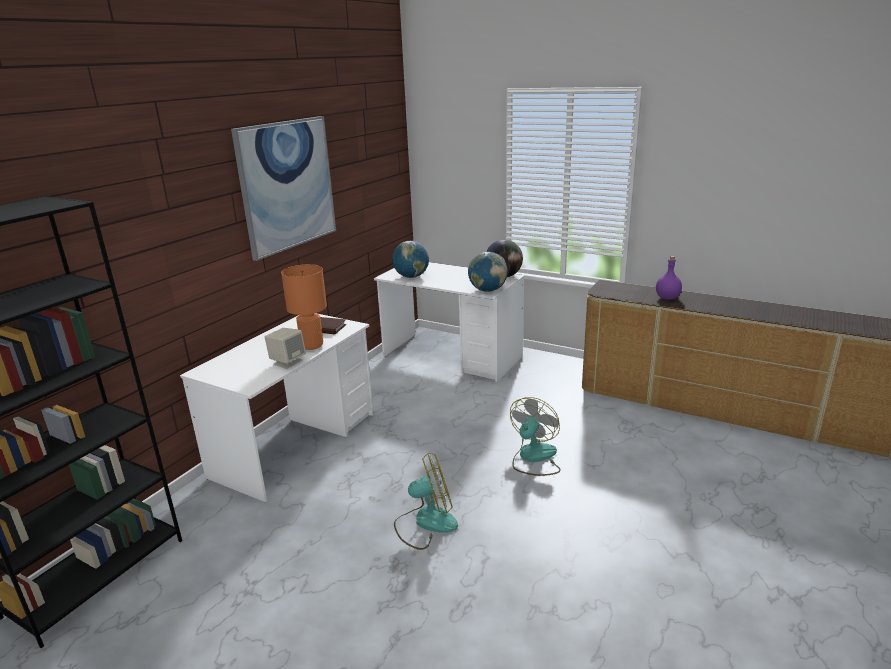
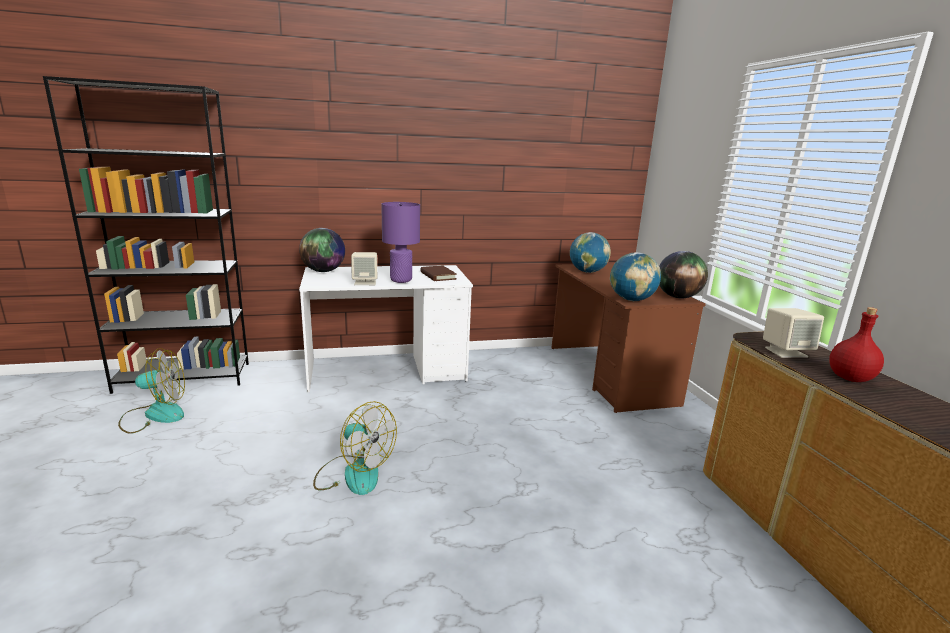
camera: 45 degrees right, 5 degrees down
(215, 370) = (323, 271): none -> globe
(287, 185) = (463, 142): picture -> none
(312, 347) = (401, 281): orange table lamp -> purple table lamp
(452, 357) = (609, 374): white desk -> brown desk
(534, 458) = (529, 492): fan -> fan (154, 415)
(625, 294) = (785, 352): none -> beige speaker
(668, 298) = (850, 379): purple bottle -> red bottle

